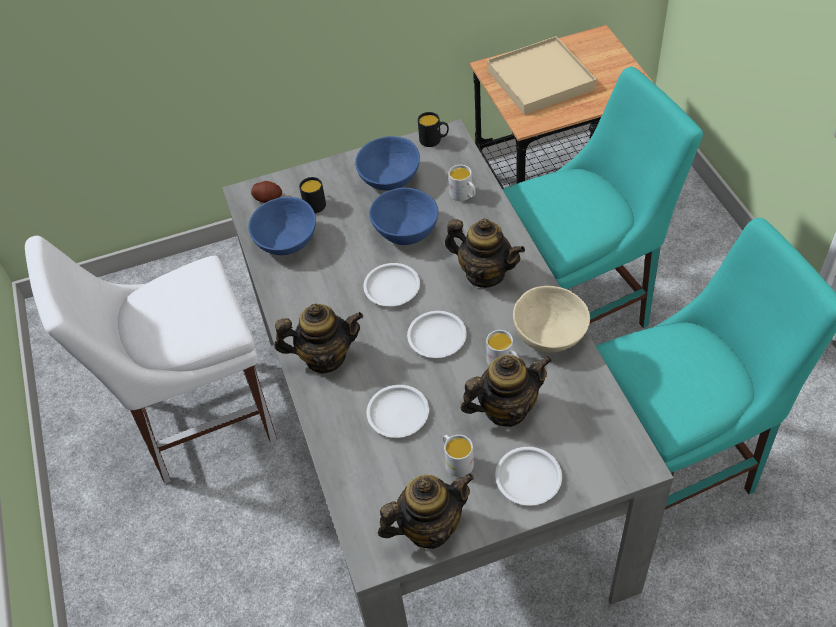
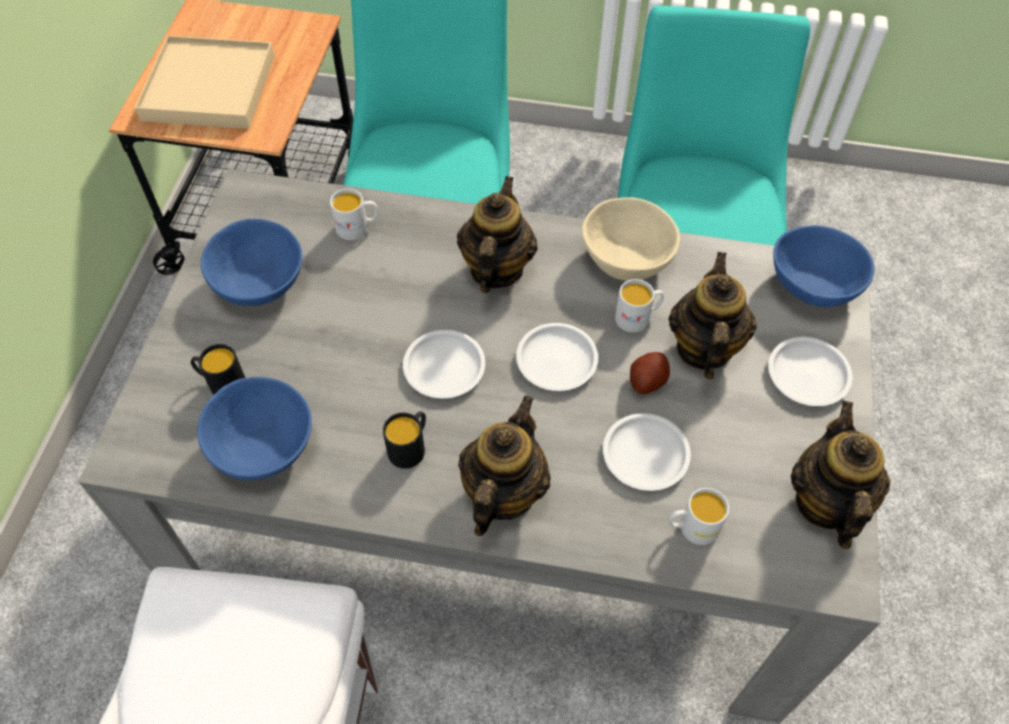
camera: 65 degrees left, 5 degrees up
(268, 199) = (161, 432): potato -> potato (647, 381)
(405, 231) = (363, 310): blue bowl -> blue bowl (814, 287)
(434, 140) = (238, 209): black mug -> black mug (410, 447)
(456, 461) = (748, 430): white mug -> white mug (692, 528)
(485, 273) = (496, 269): teapot -> teapot turned 45 degrees counterclockwise

